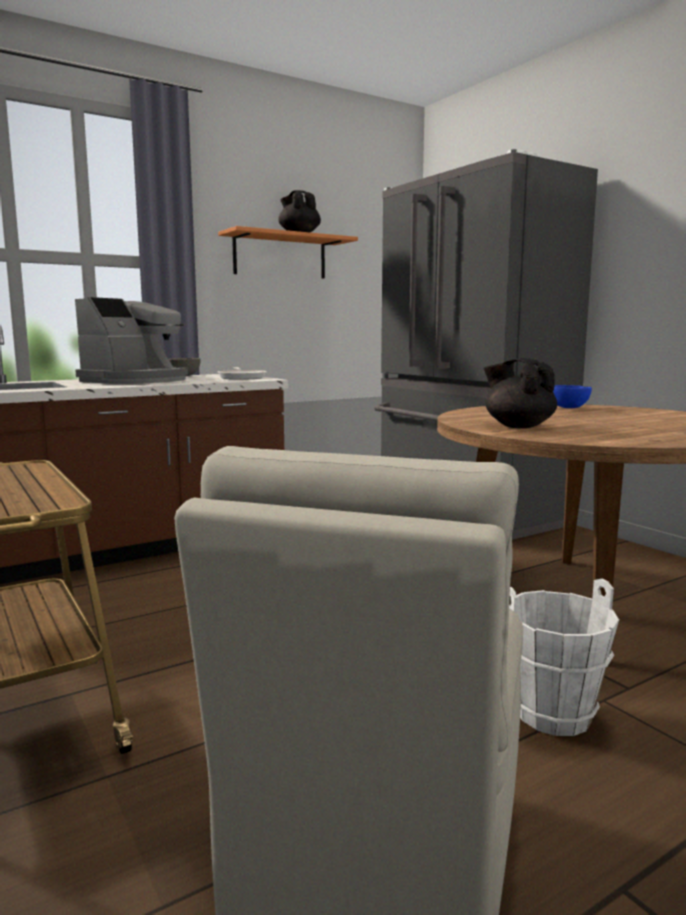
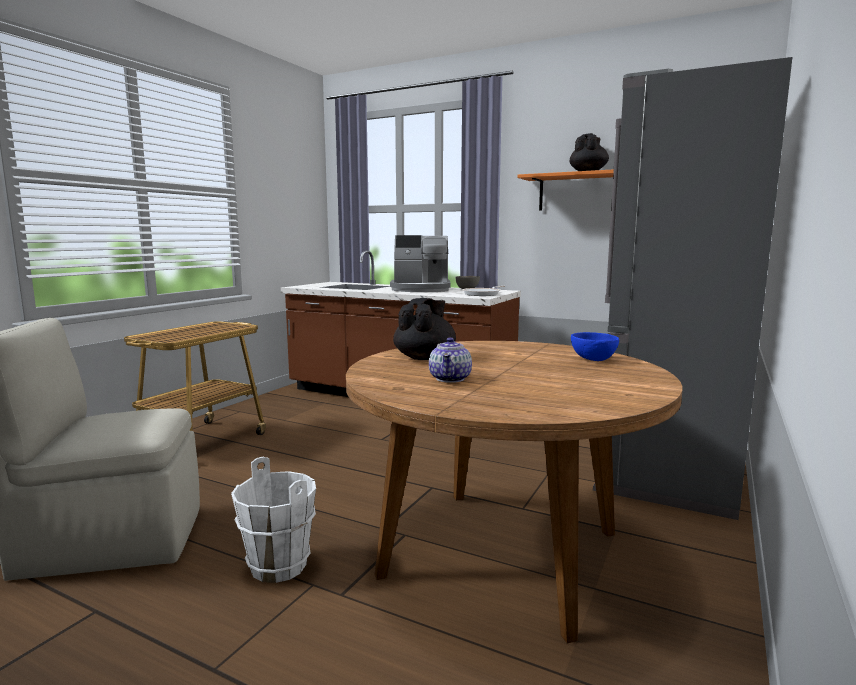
camera: 60 degrees right, 0 degrees up
(621, 430) = (450, 378): none -> teapot

